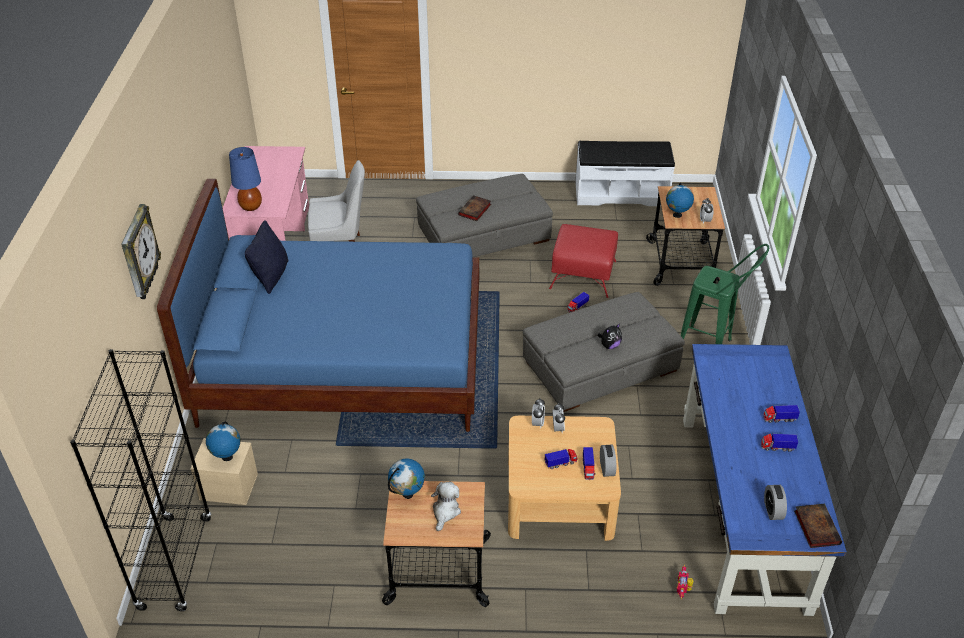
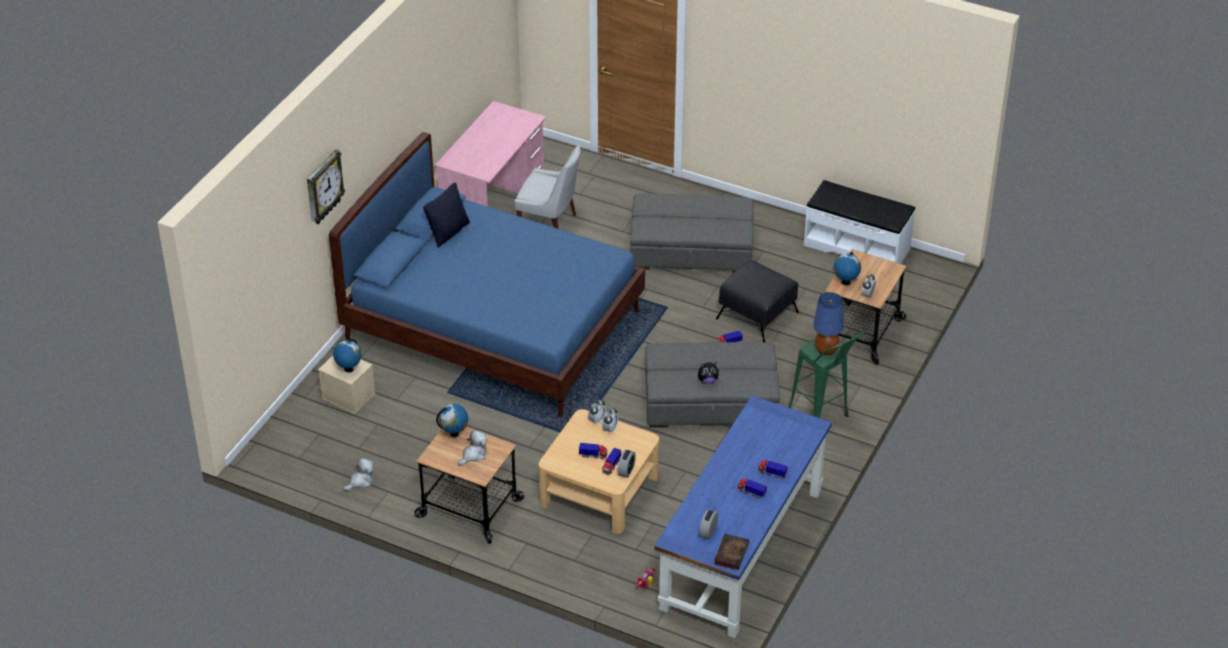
camera: 25 degrees right, 0 degrees up
(175, 563) = (283, 437): black bookcase -> none
(251, 206) = (465, 163): blue table lamp -> blue table lamp (826, 349)
(295, 584) = (360, 481): none -> plush toy
(474, 210) = (677, 223): book -> none
(583, 275) = (757, 315): red ottoman -> black ottoman

